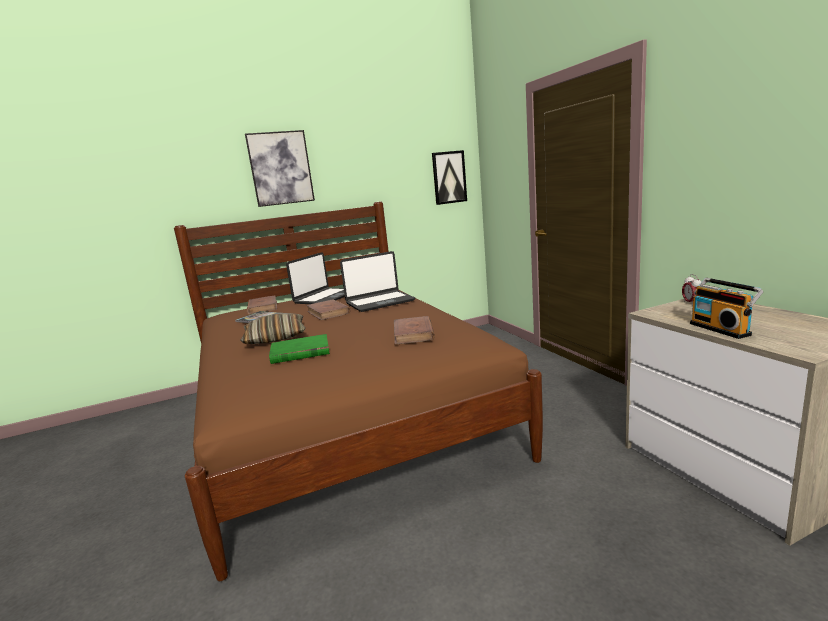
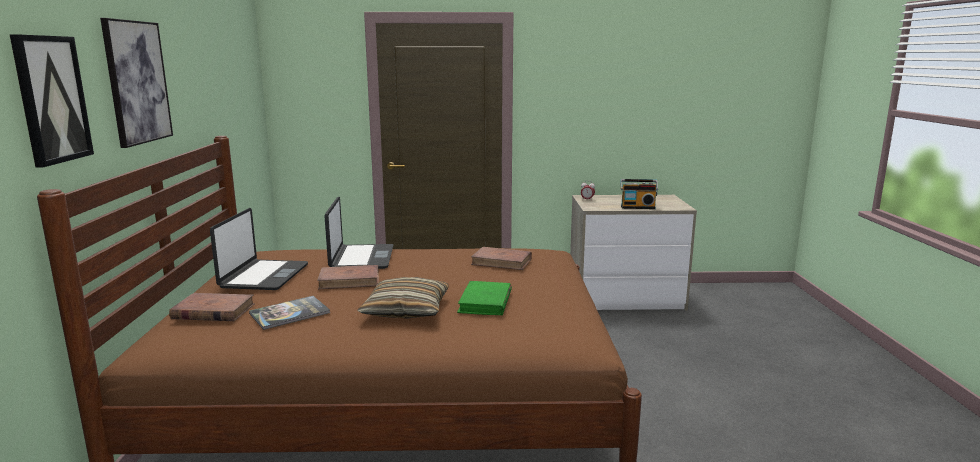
camera: 70 degrees left, 0 degrees up
(325, 297) = (263, 276): laptop -> laptop turned 45 degrees clockwise
(449, 177) = (251, 103): picture -> picture (51, 99)

